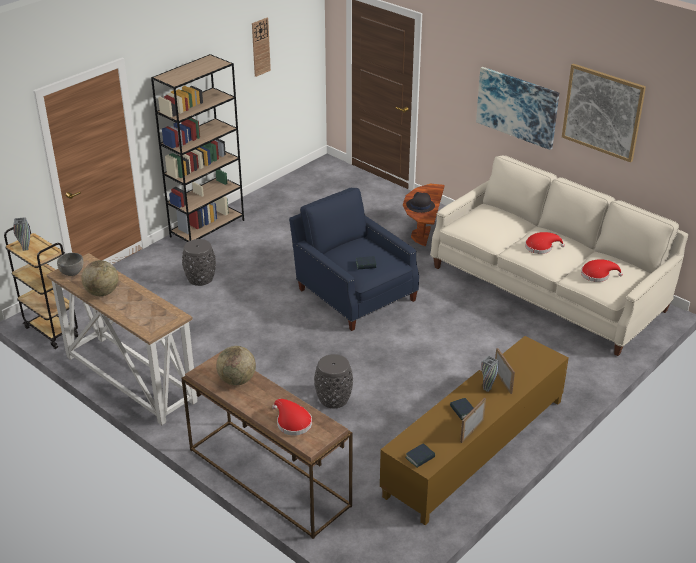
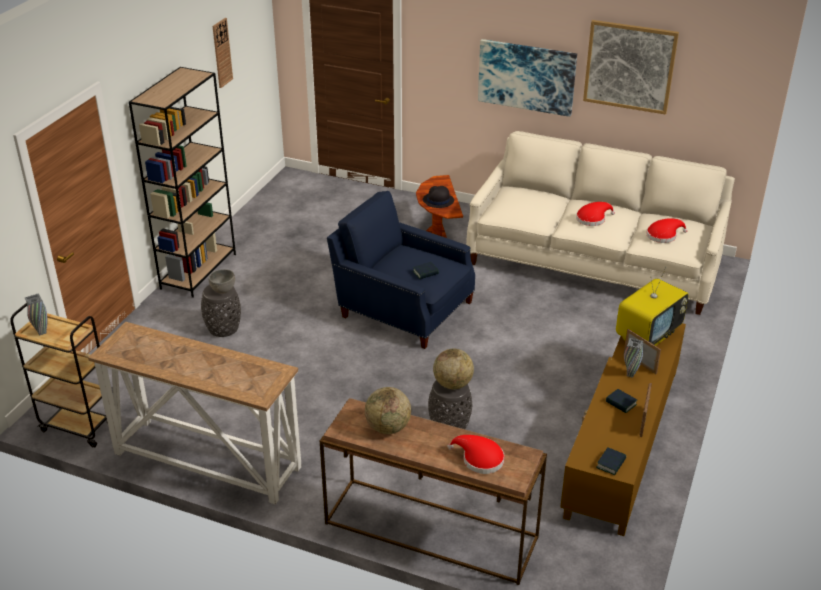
camera: 20 degrees left, 0 degrees up
(72, 273) = (120, 348): grey bowl -> grey bowl (223, 290)
(102, 292) = (172, 363): globe -> globe (453, 384)
(526, 359) = (648, 335): none -> television

